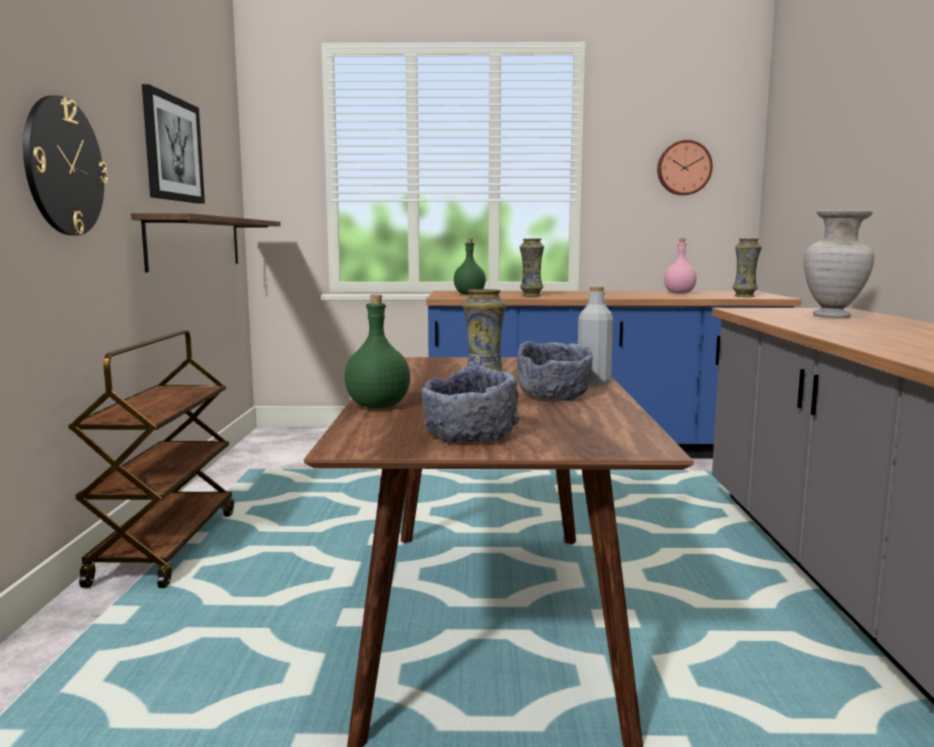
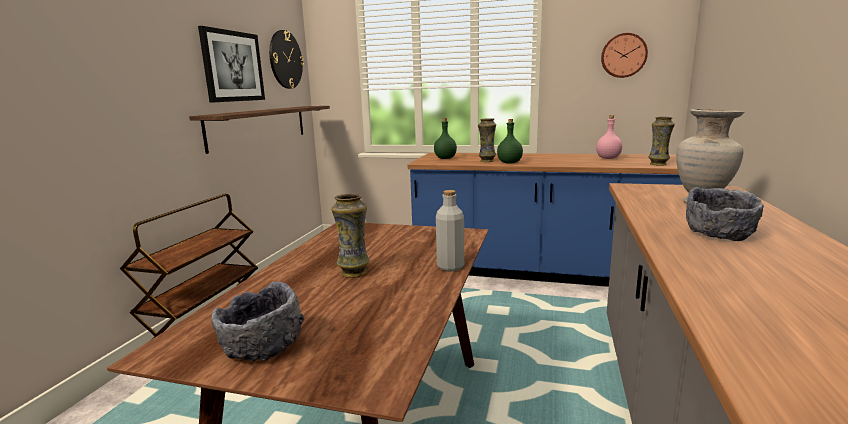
camera: 15 degrees right, 5 degrees up
(64, 167) = (115, 94): wall clock -> wall clock (285, 59)
(378, 406) = (251, 291): green bottle -> green bottle (509, 163)
(554, 395) = (397, 285): grey bowl -> grey bowl (719, 234)

